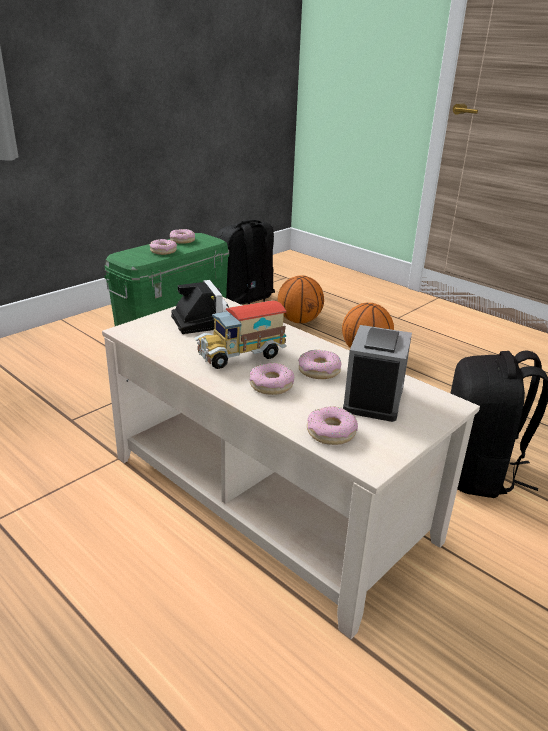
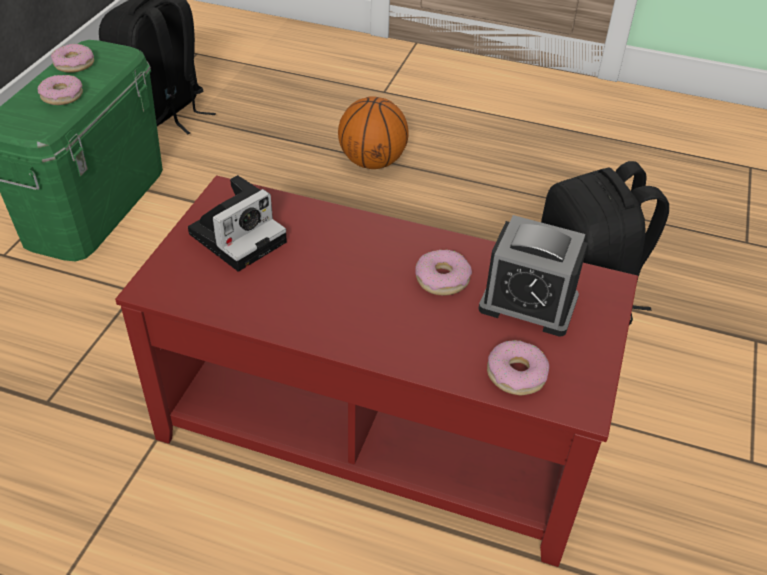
camera: 25 degrees left, 15 degrees up
(202, 320) = (239, 235): camera -> camera turned 90 degrees clockwise
(240, 356) = (335, 286): toy truck -> none
(269, 497) = (379, 425): beige coffee table -> red coffee table
(271, 385) = (403, 323): donut -> none
(299, 321) = (260, 132): basketball -> none
(374, 398) = (528, 303): alarm clock -> alarm clock turned 120 degrees clockwise

